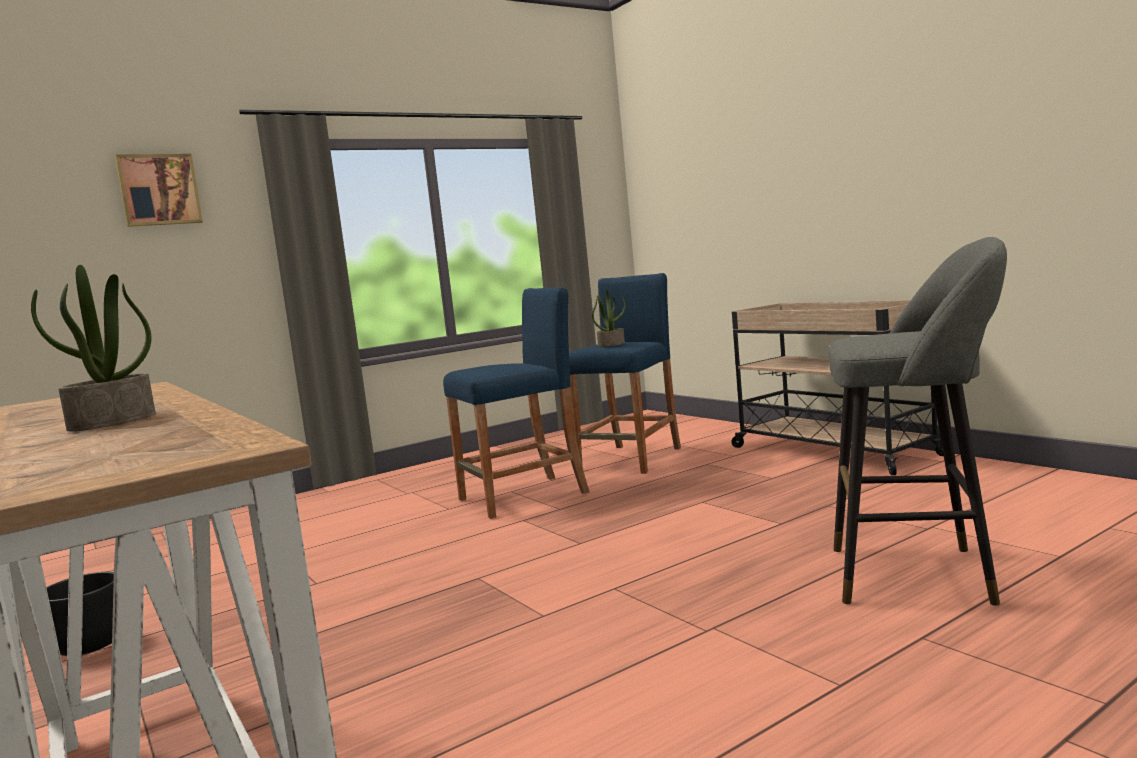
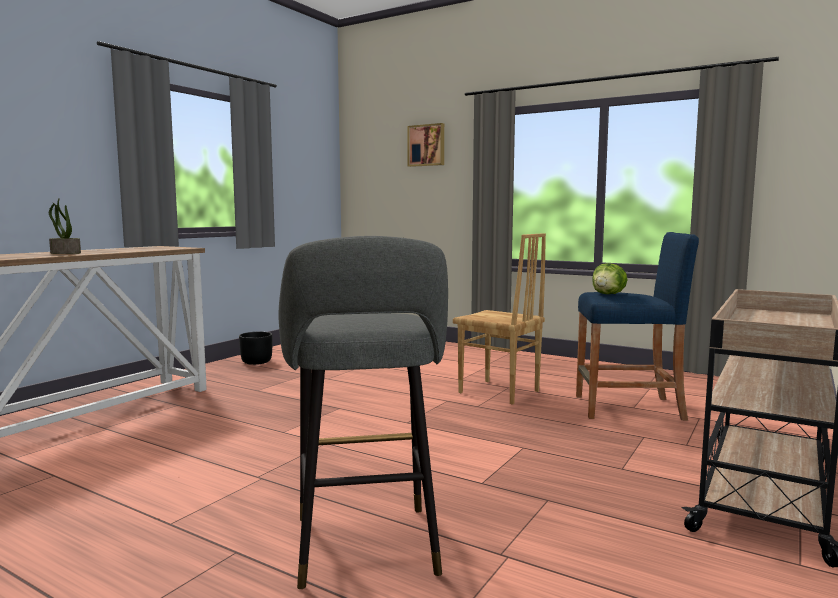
camera: 65 degrees right, 0 degrees up
(523, 496) = (498, 392): blue stool -> brown chair
(611, 345) = (608, 294): potted plant -> lettuce

